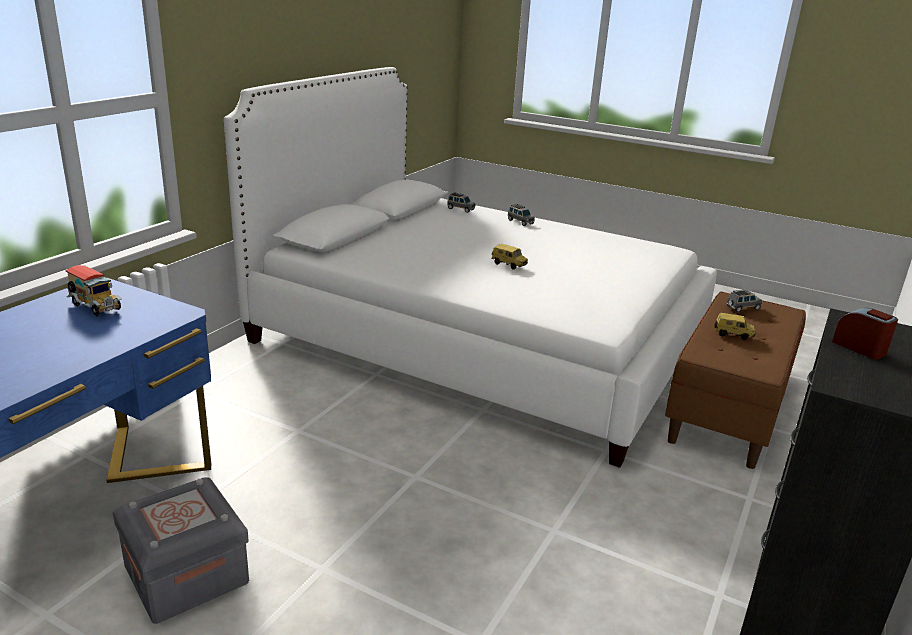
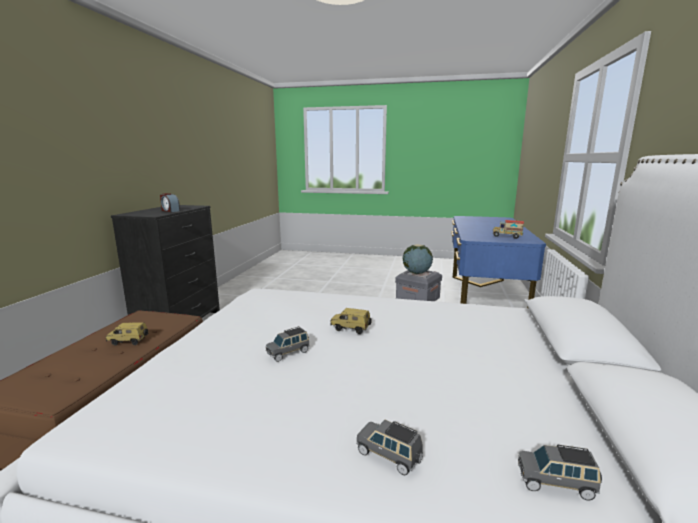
camera: 165 degrees right, 10 degrees down
(187, 512) = (416, 273): none -> globe
(742, 308) = (65, 382): grey toy car -> grey toy car (288, 353)

